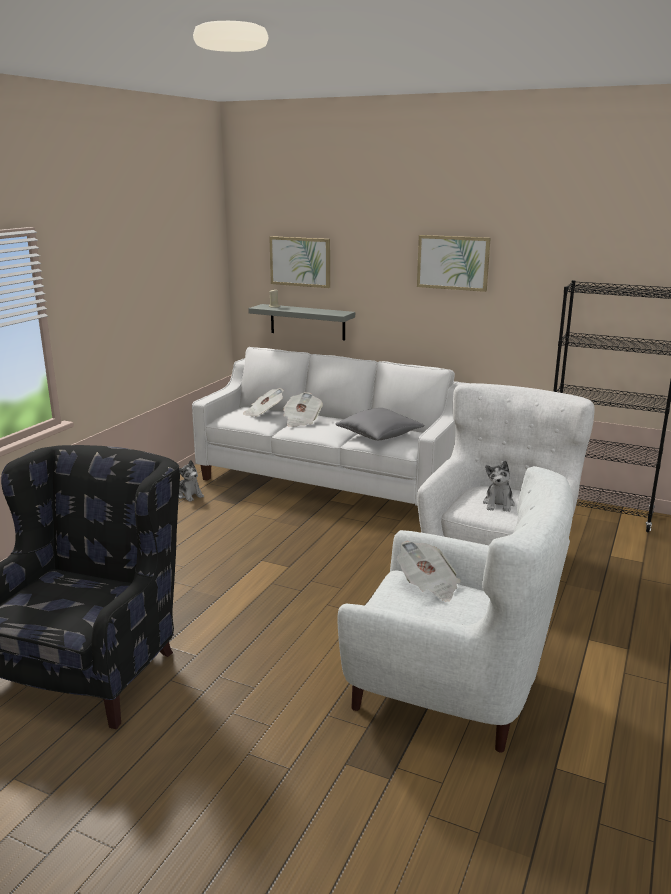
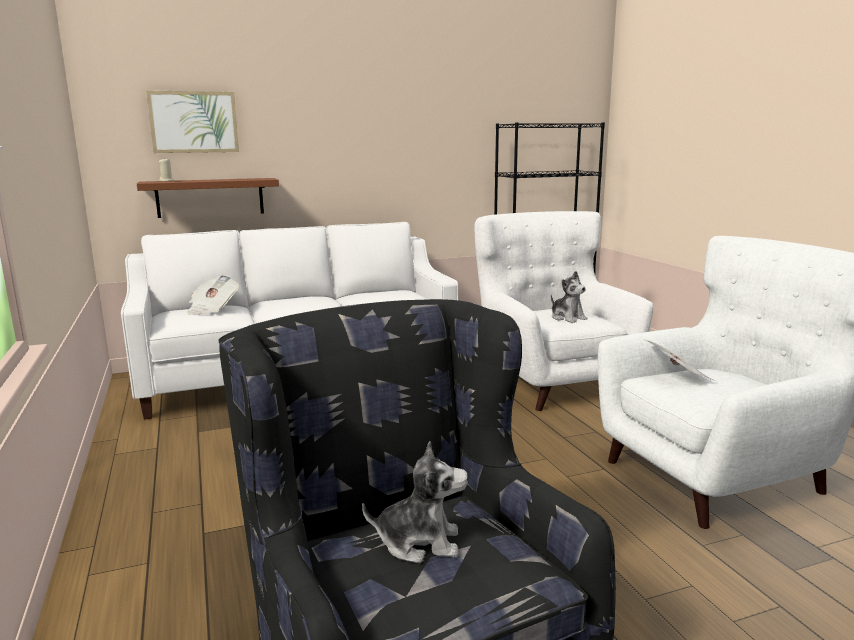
camera: 45 degrees left, 5 degrees down
(189, 495) = (157, 439): plush toy -> plush toy (419, 542)
(301, 421) = (272, 305): newspaper -> none
(307, 322) = (210, 197): grey shelf -> brown shelf
(379, 435) = (375, 298): grey pillow -> none
(453, 262) = (381, 114): picture -> none

